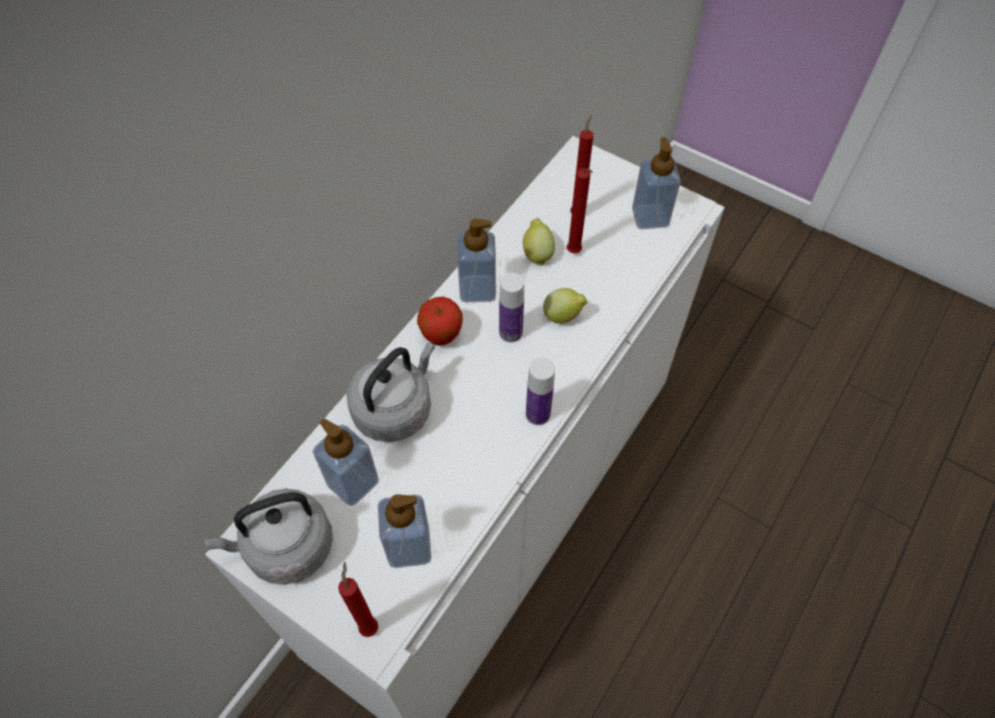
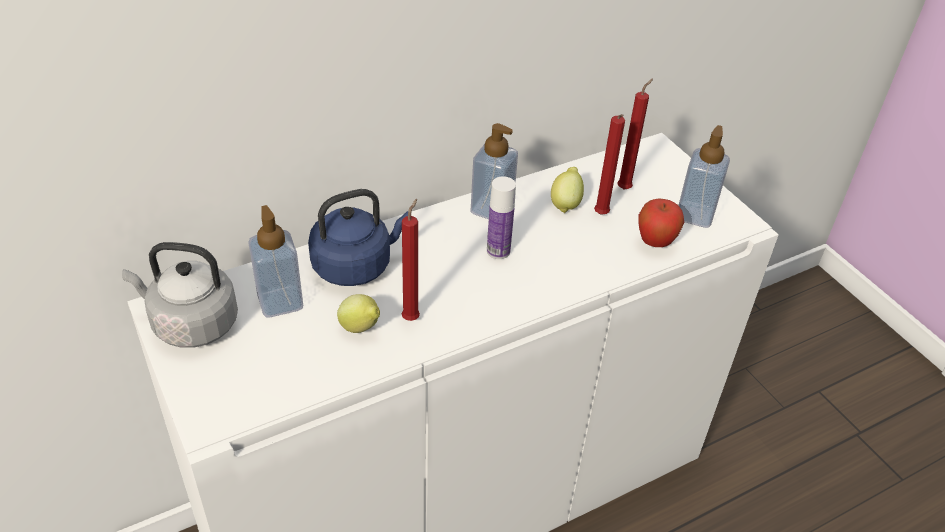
camera: 25 degrees right, 15 degrees down
(369, 625) = (213, 409): red candle -> red candle (412, 317)
(395, 409) = (356, 265): grey kettle -> blue kettle
(409, 546) = (291, 367): soap dispenser -> none
(441, 336) = (434, 230): apple -> apple (655, 242)
(538, 414) = (478, 320): bottle -> none
(563, 316) = (556, 257): lemon -> lemon (361, 328)

